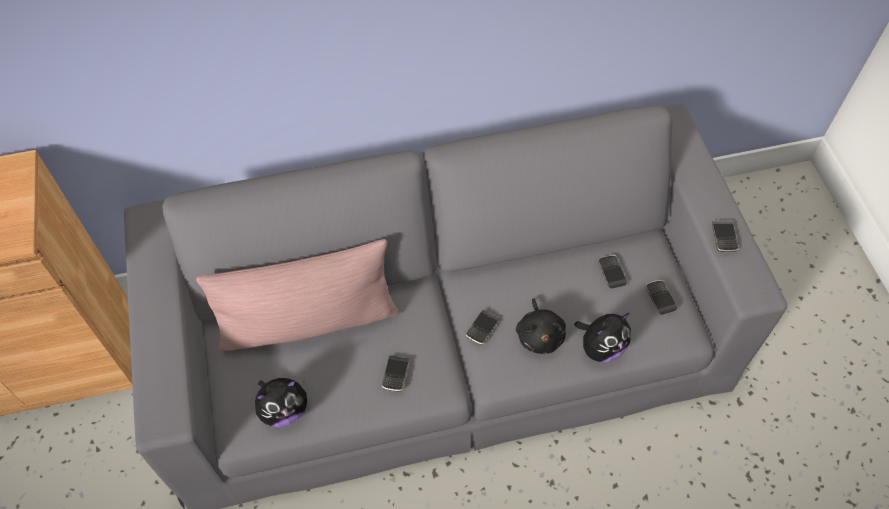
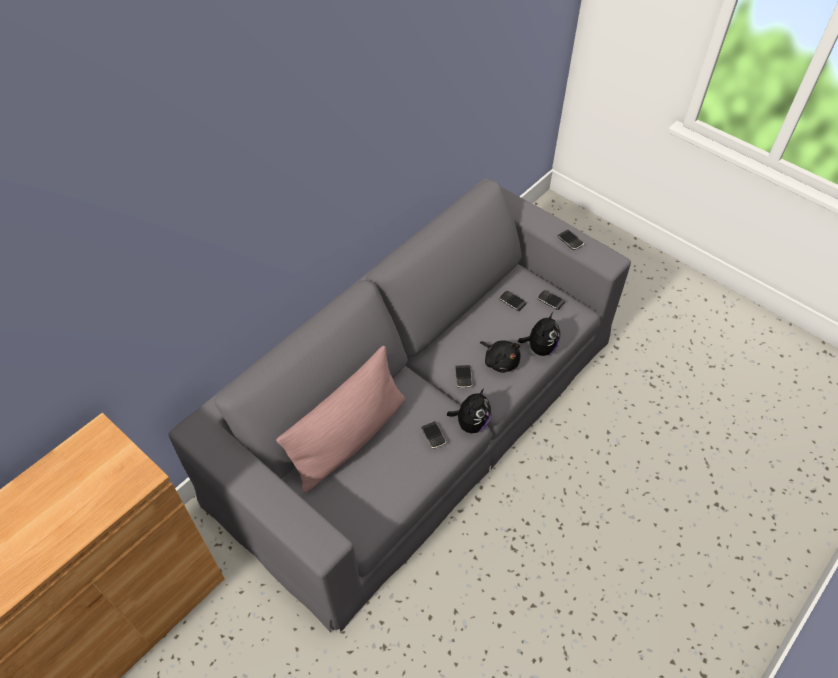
camera: 35 degrees left, 5 degrees down
(284, 410) = (379, 502): plush toy -> plush toy (471, 423)

